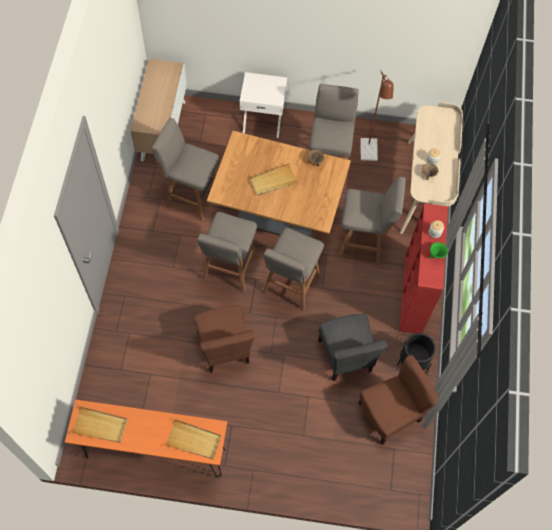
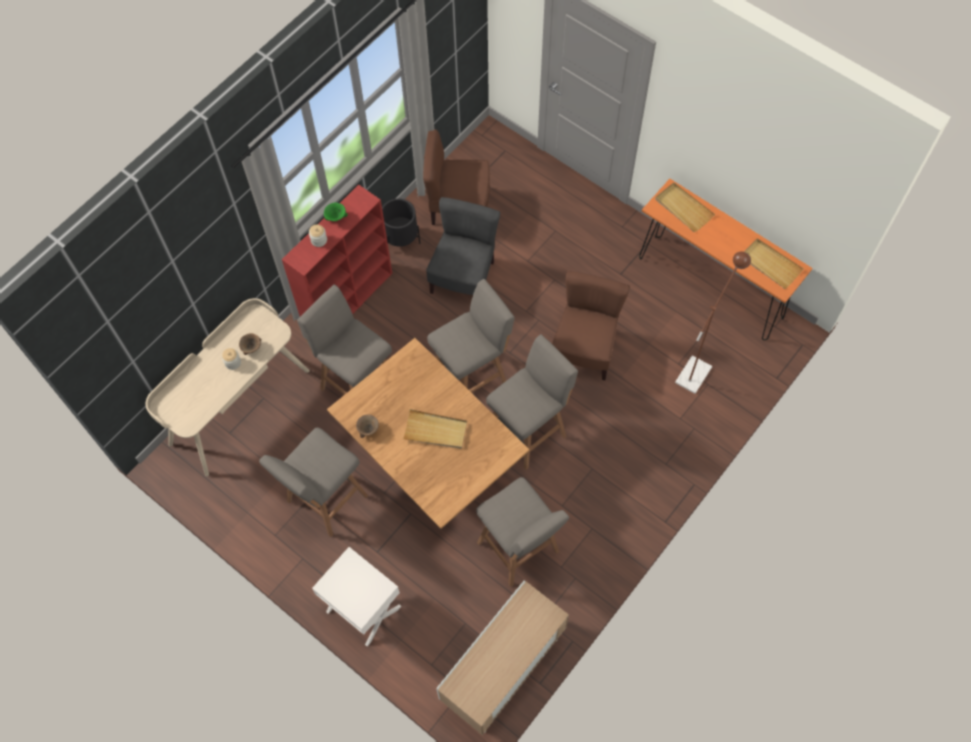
camera: 145 degrees left, 0 degrees up
(369, 154) = (267, 485): brown floor lamp -> brown floor lamp (696, 369)

